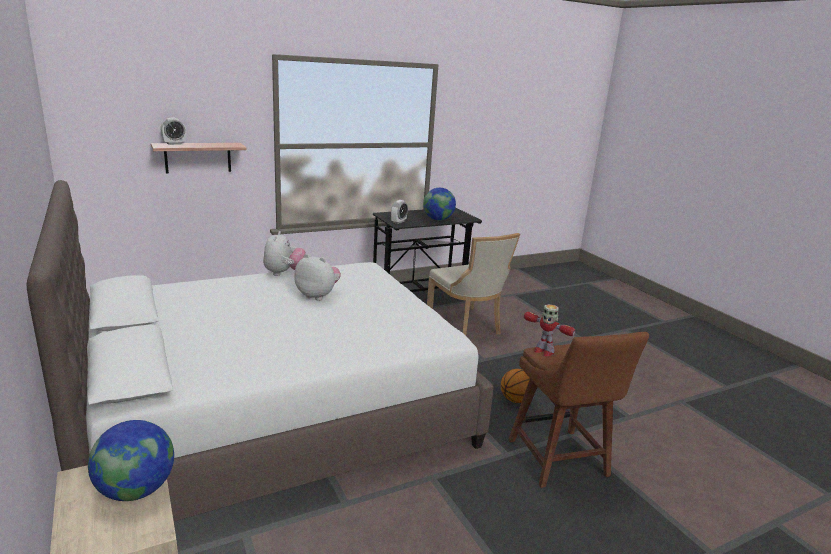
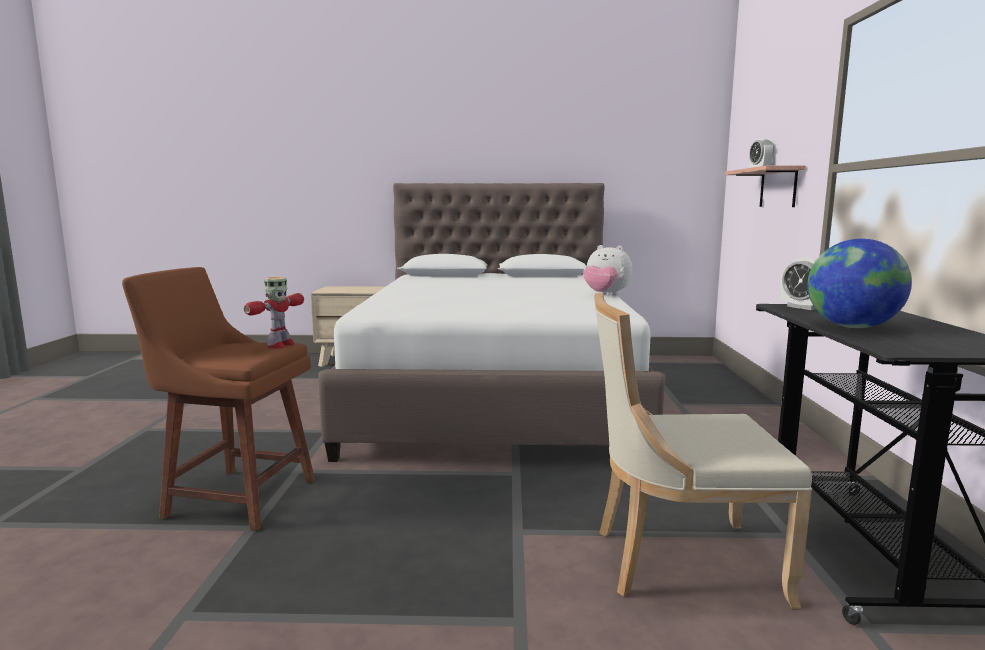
camera: 120 degrees right, 10 degrees down
(136, 490) = (354, 290): globe -> none
(318, 296) = (529, 298): plush toy -> none
(515, 400) = (377, 515): basketball -> none
(543, 351) = (280, 345): toy robot -> toy robot turned 135 degrees clockwise

